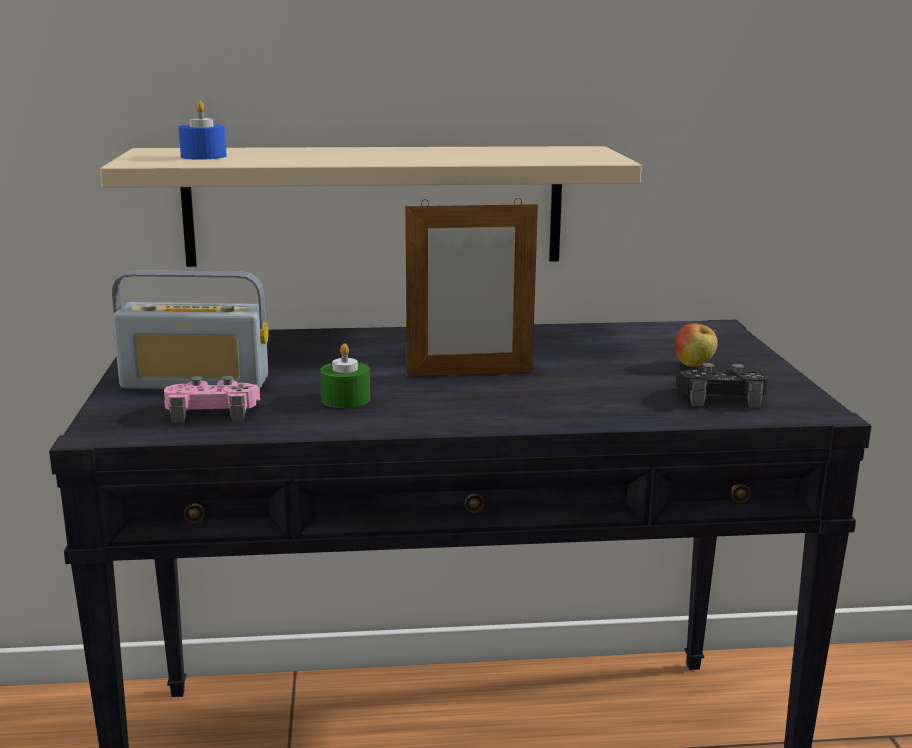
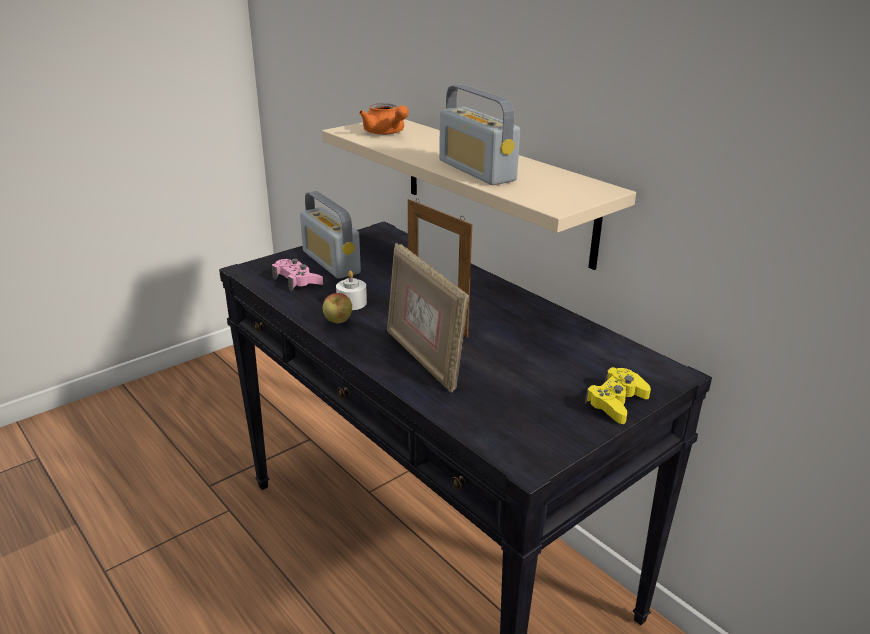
camera: 55 degrees right, 10 degrees up
(203, 156) = (386, 133): blue candle -> orange teapot
(345, 399) = (352, 303): green candle -> white candle
(441, 158) = (476, 170): none -> radio
(554, 400) = (423, 359): none -> picture frame
(694, 366) = (561, 388): apple -> apple (338, 322)
(721, 397) = (505, 415): black game controller -> none
(743, 356) = (616, 402): none -> yellow game controller

